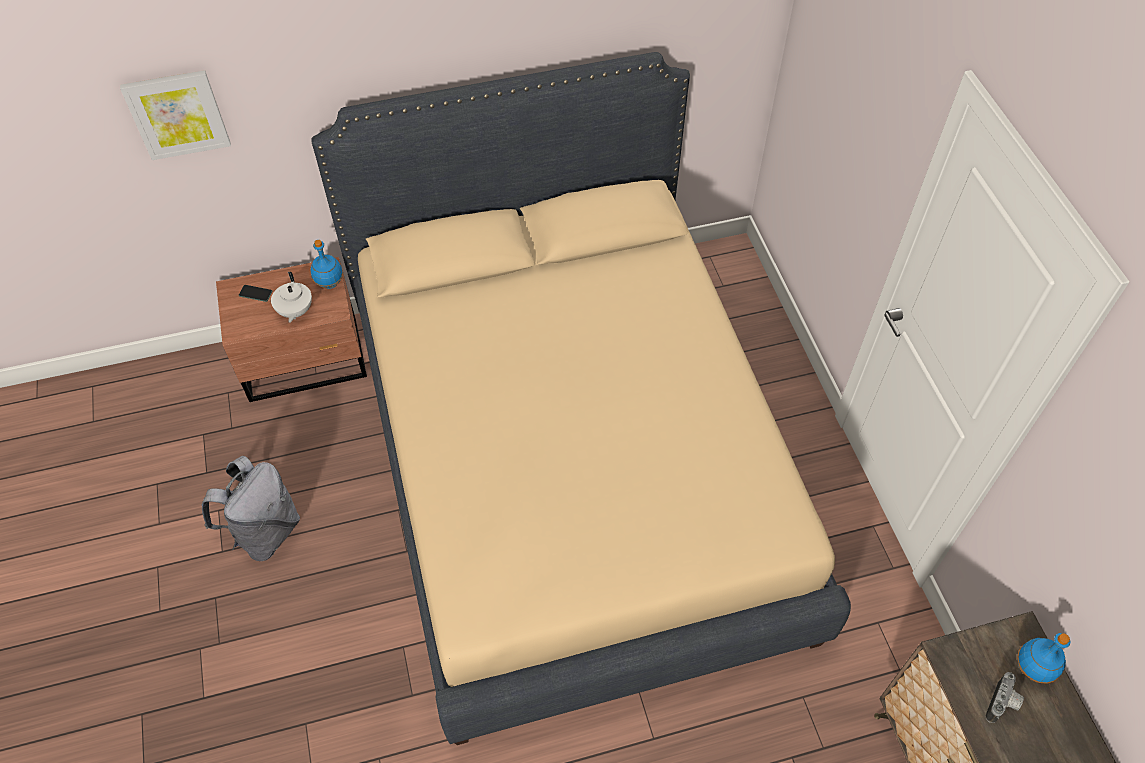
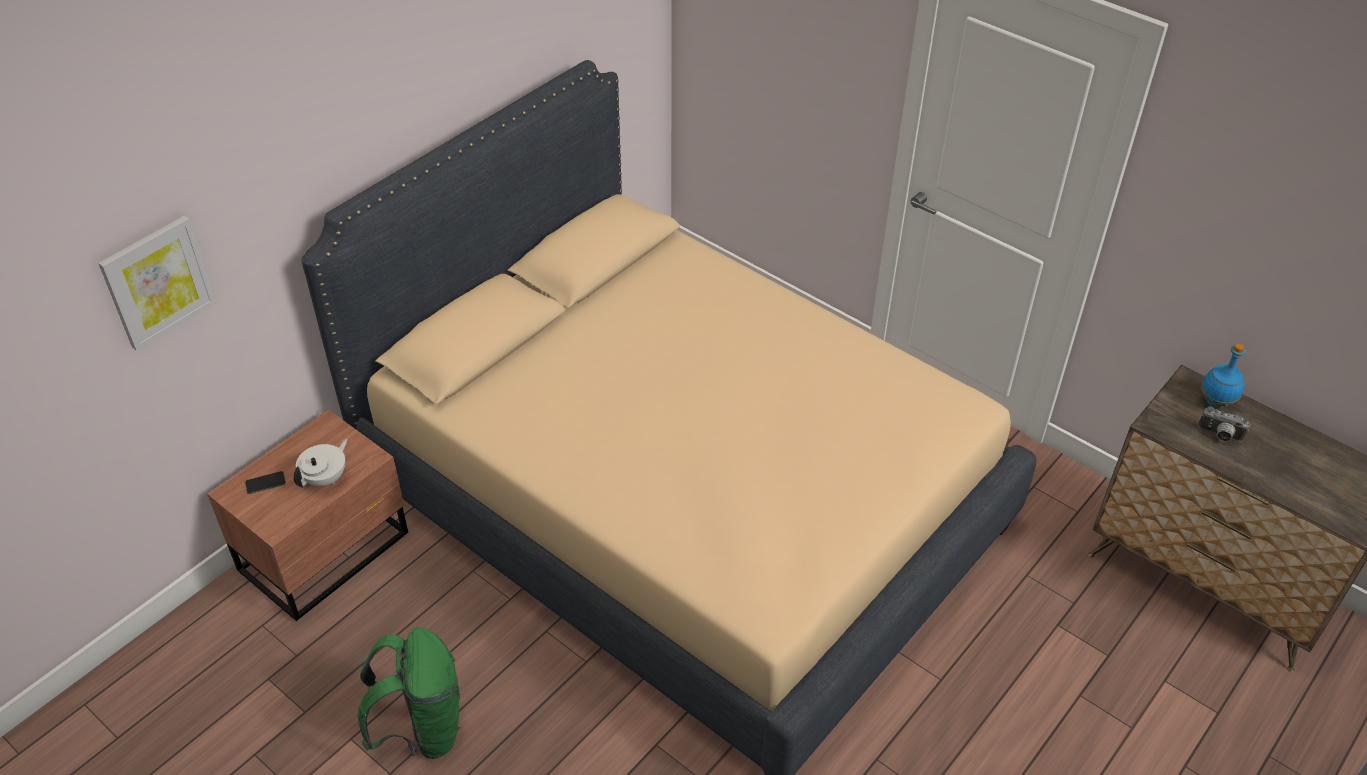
camera: 35 degrees left, 10 degrees down
(265, 532) = (422, 729): grey backpack -> green backpack
(295, 311) = (326, 478): white teapot -> white teapot turned 105 degrees counterclockwise
(329, 284) = (341, 437): blue bottle -> none
(1002, 704) = (1219, 436): camera -> camera turned 120 degrees clockwise

